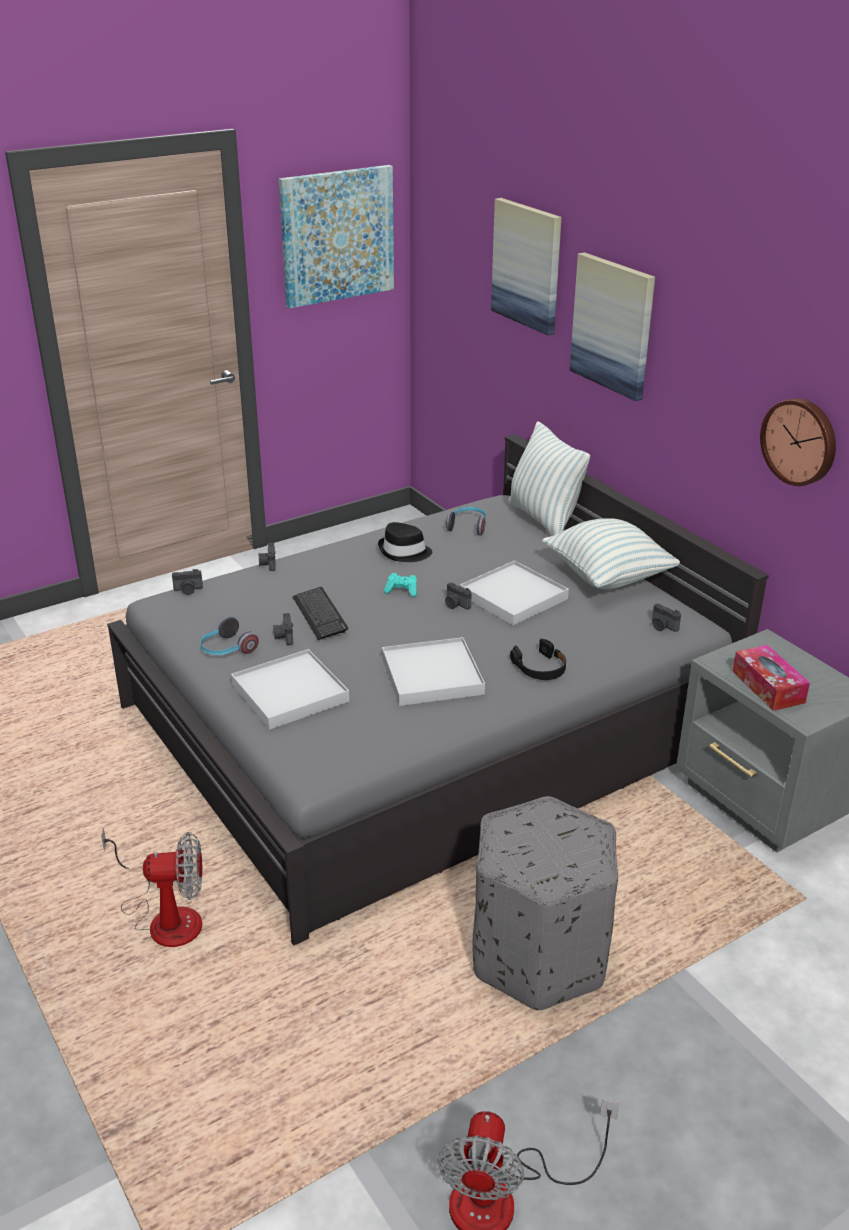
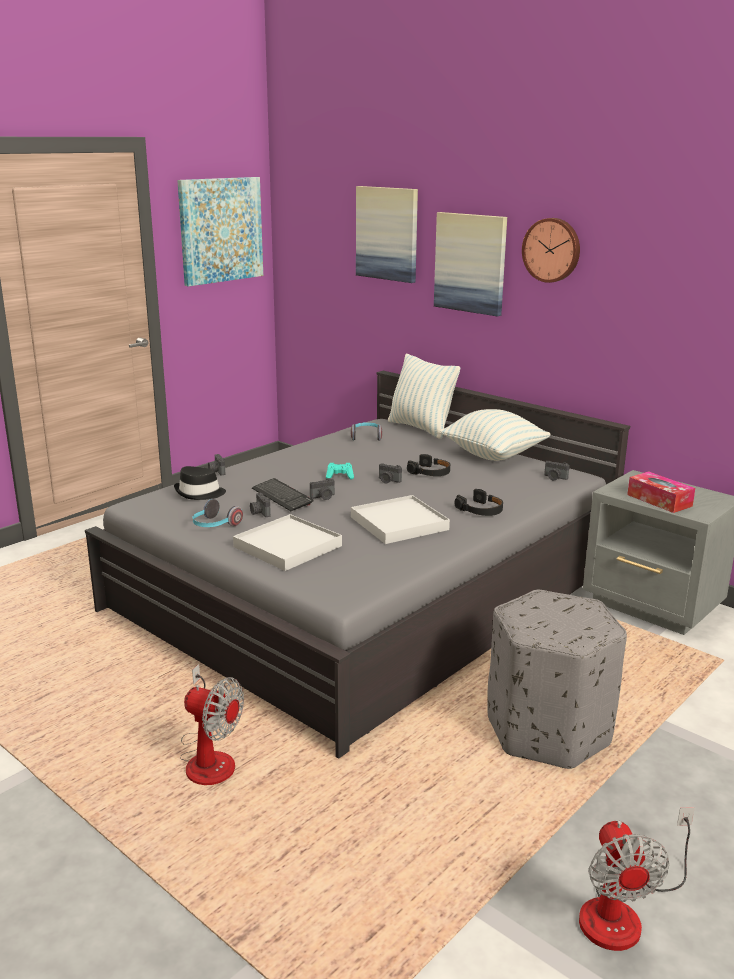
camera: 15 degrees left, 10 degrees down
(165, 917) = (209, 758): fan -> fan turned 45 degrees clockwise
(188, 590) = (157, 493): camera -> camera (323, 497)
(404, 552) = (326, 455): black hat -> black hat (199, 493)
(513, 597) = (430, 472): white tray -> black headphones
(800, 441) = (648, 314): wall clock -> wall clock (552, 250)

